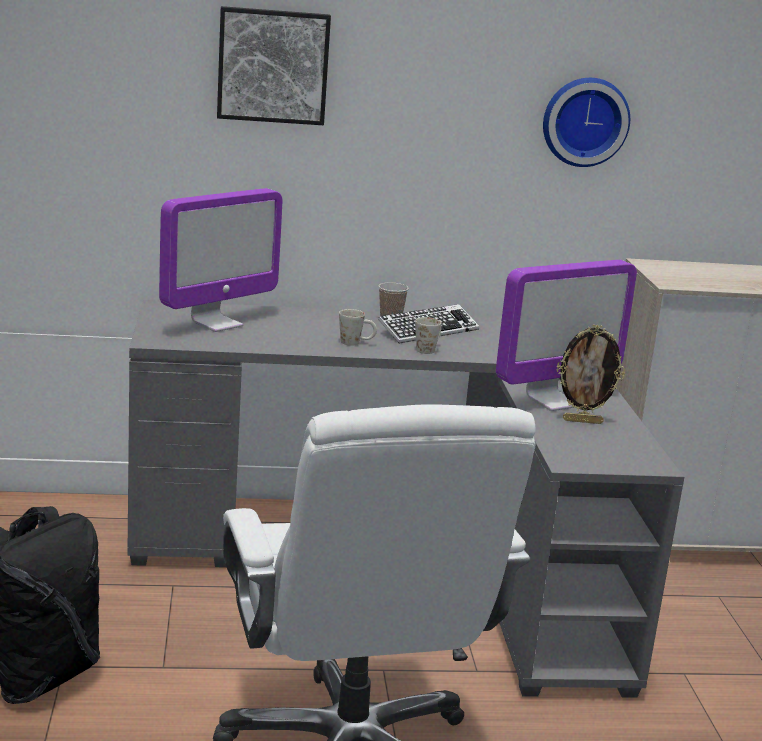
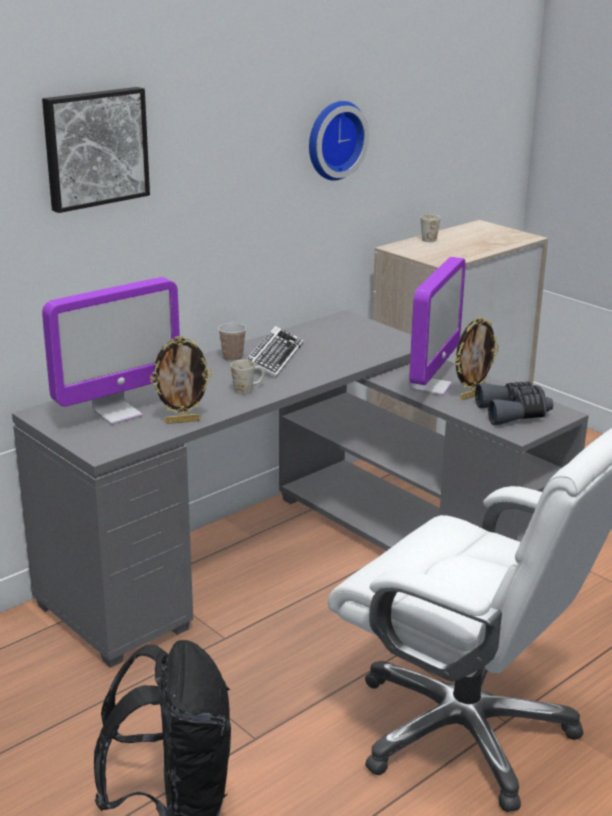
camera: 35 degrees left, 5 degrees up
(216, 324) = (117, 413): monitor -> monitor turned 45 degrees clockwise
(256, 344) = (182, 421): none -> picture frame
(428, 349) = (303, 375): white mug -> white mug (428, 238)
(599, 447) = (514, 413): none -> grey binoculars

